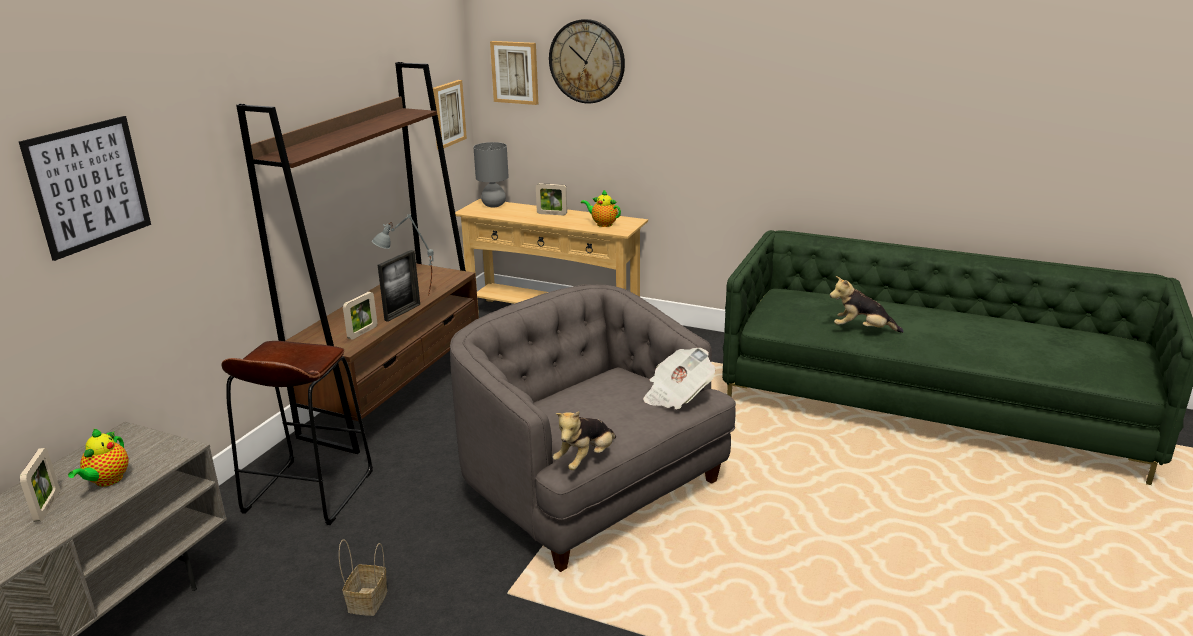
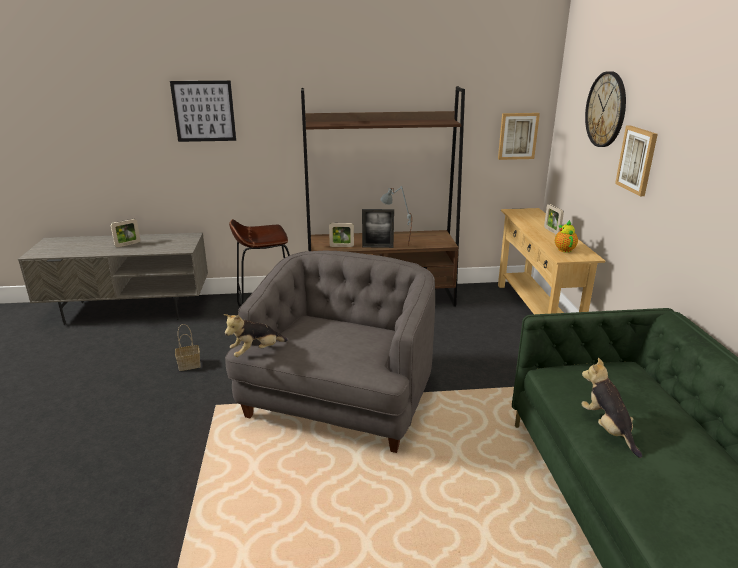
camera: 60 degrees right, 0 degrees up
(107, 481) = (151, 246): teapot -> none
(493, 205) = (534, 214): grey table lamp -> none
(515, 72) = (573, 113): picture -> picture (637, 160)
(586, 459) = (256, 352): plush toy -> plush toy turned 45 degrees counterclockwise
(677, 395) = (368, 361): newspaper -> none

